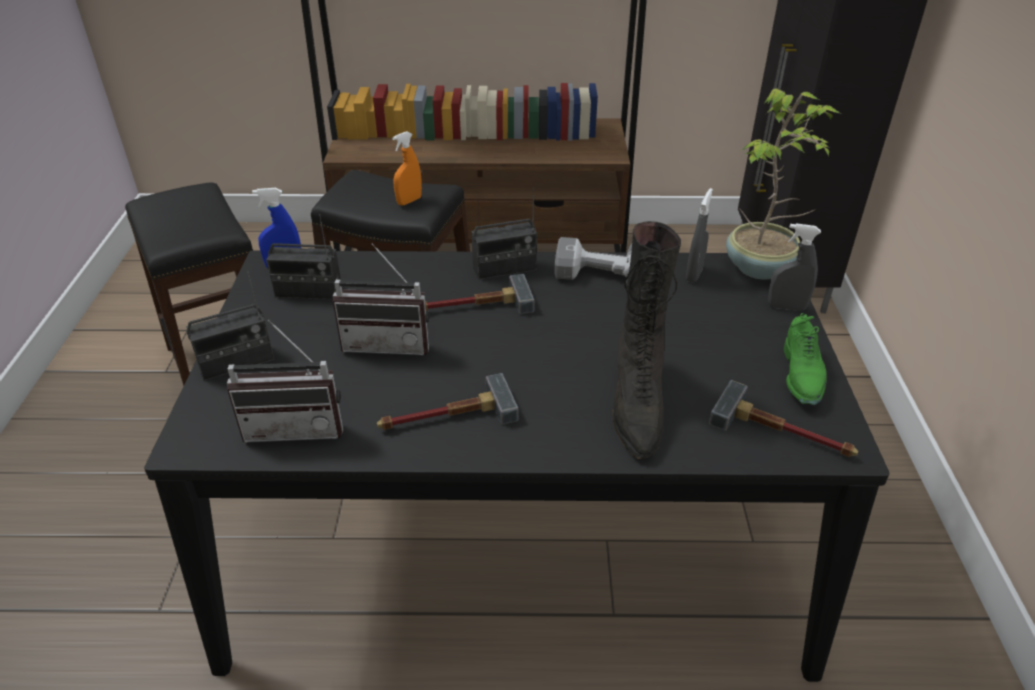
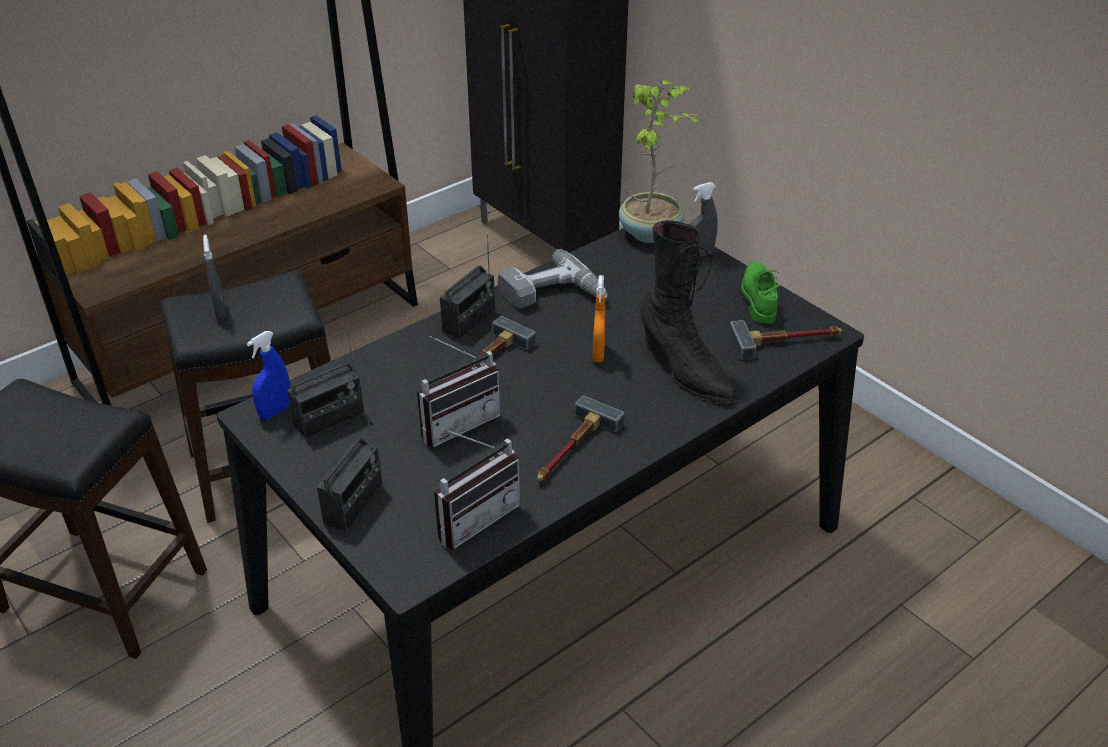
camera: 40 degrees left, 0 degrees up
(409, 201) = (271, 304): orange spray bottle -> orange spray bottle (598, 353)
(694, 274) = (612, 259): grey spray bottle -> grey spray bottle (220, 311)
(802, 376) = (758, 298): green shoe -> green shoe turned 150 degrees counterclockwise

